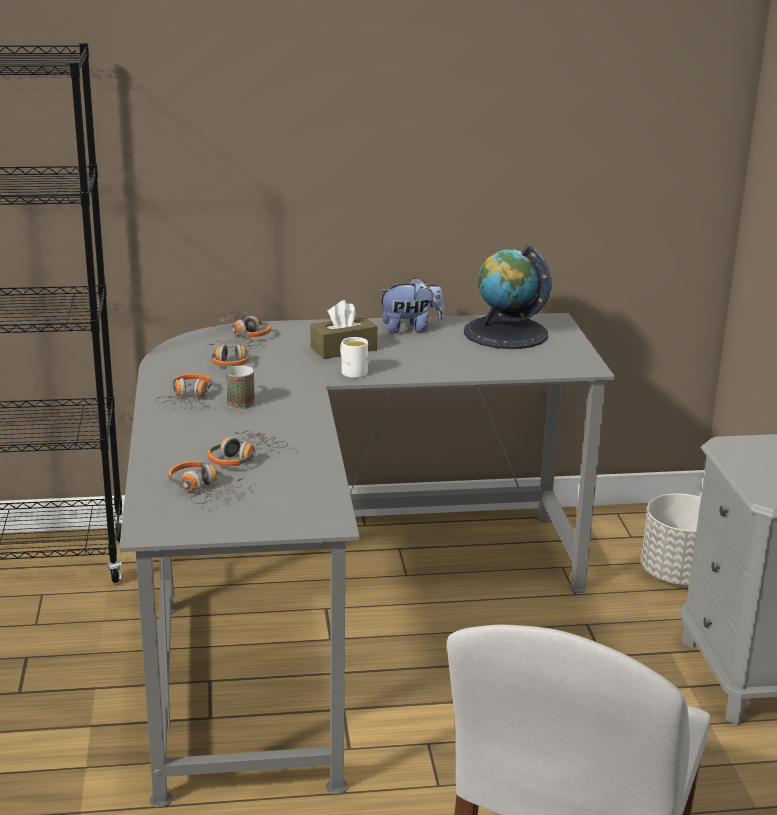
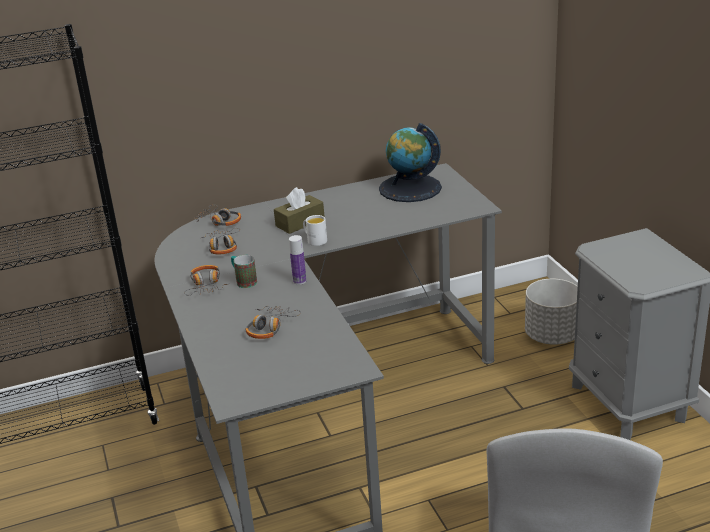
camera: 10 degrees left, 5 degrees up
(202, 490) = (253, 361): headphones -> none
(308, 412) = (299, 281): none -> bottle
(410, 328) = (340, 196): plush toy -> none

